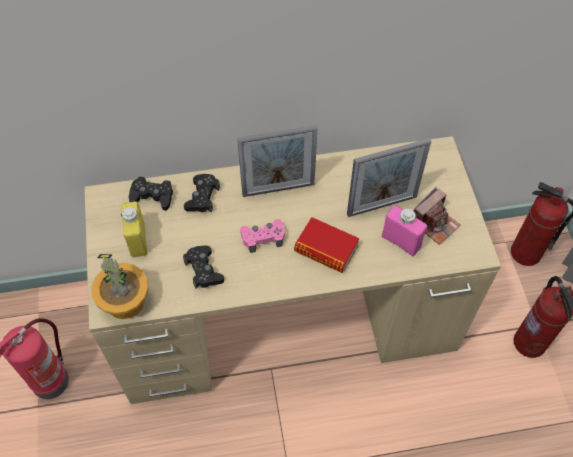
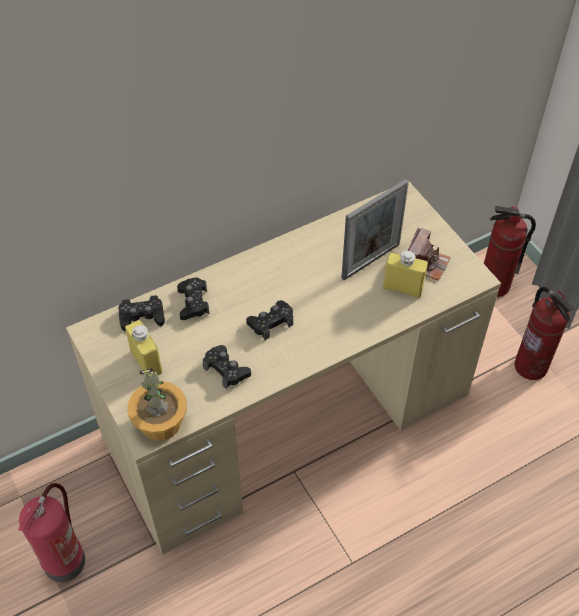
camera: 20 degrees left, 5 degrees down
(263, 237) = (271, 322): pink game controller -> black game controller
(278, 189) = (265, 274): picture frame -> none
(326, 249) = (336, 315): book -> none
(401, 241) = (402, 288): pink bottle -> yellow bottle

